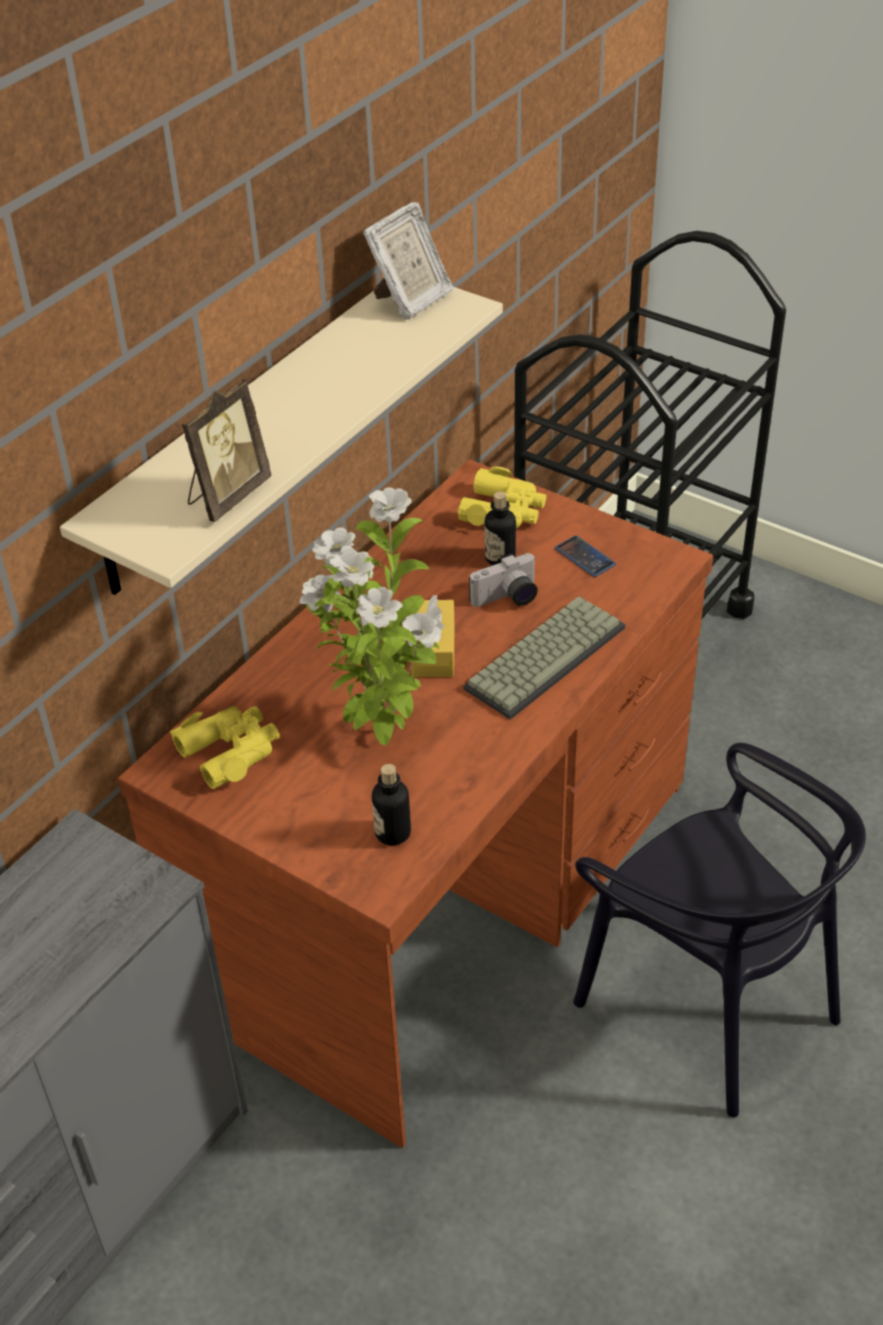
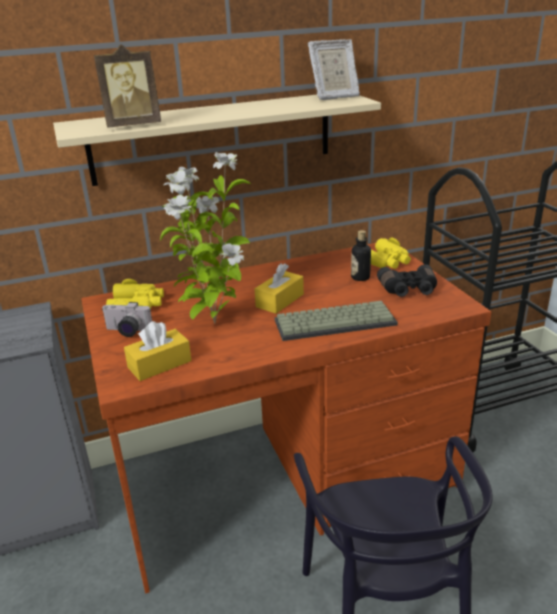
camera: 35 degrees right, 15 degrees down
(393, 833) = (159, 364): bottle -> yellow tissue box
(507, 599) = (344, 293): camera -> camera (127, 331)
(585, 557) = (408, 290): phone -> black binoculars

